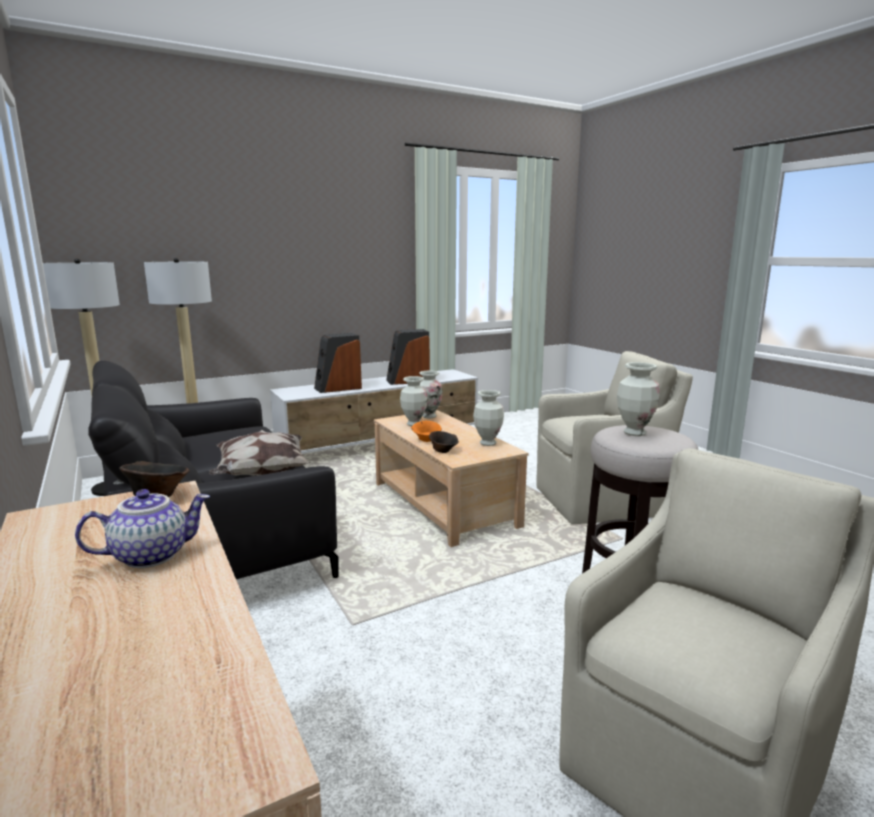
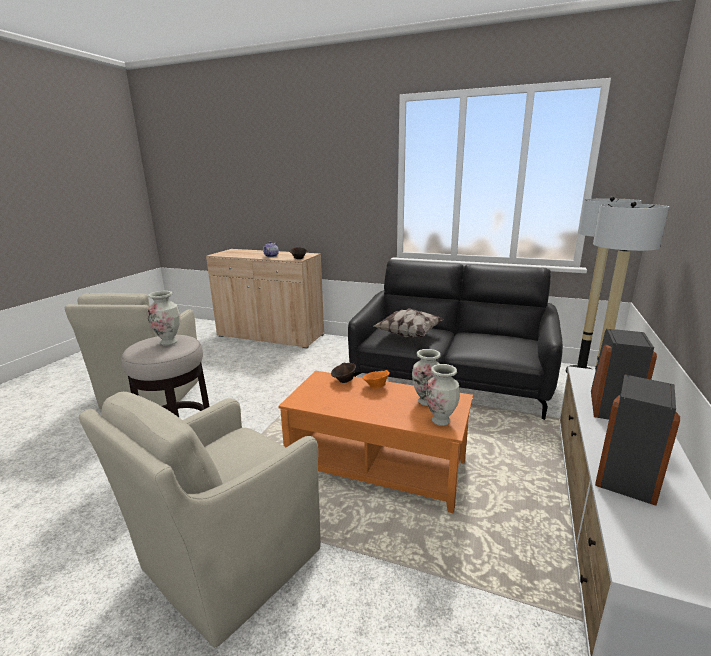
camera: 140 degrees right, 5 degrees up
(442, 505) = (378, 465): beige coffee table -> orange coffee table
(487, 443) = (324, 402): vase -> none

